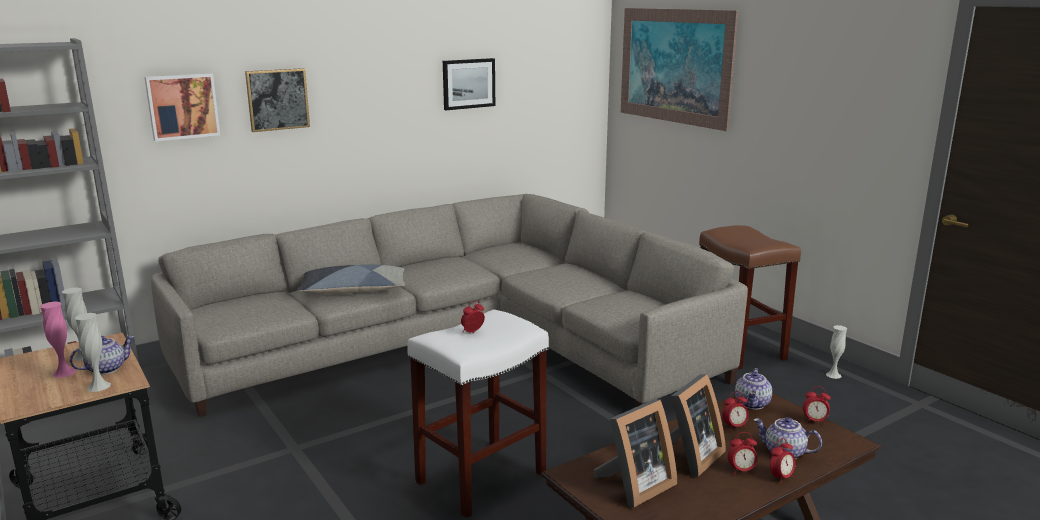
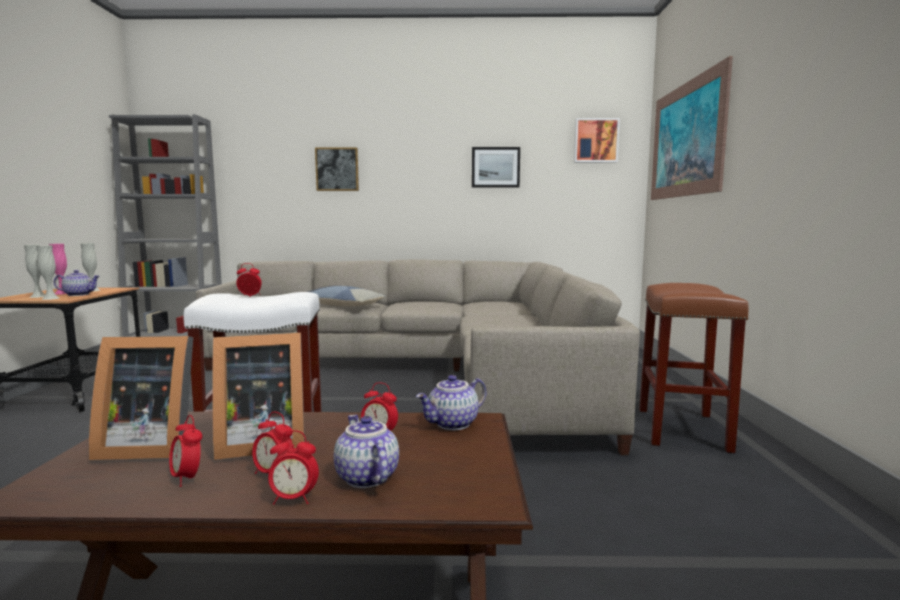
camera: 35 degrees right, 10 degrees down
(182, 106) = (273, 169): picture -> picture (595, 141)
(814, 421) = (489, 462): alarm clock -> alarm clock (187, 478)
(833, 375) = (786, 485): white vase -> white vase (38, 296)

